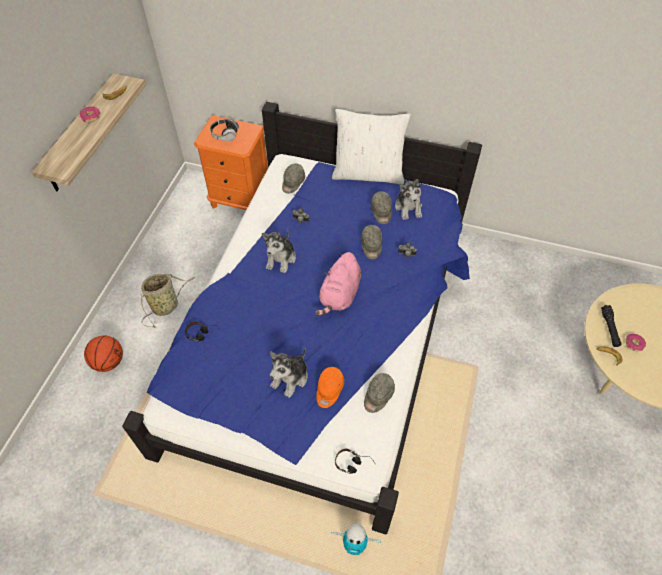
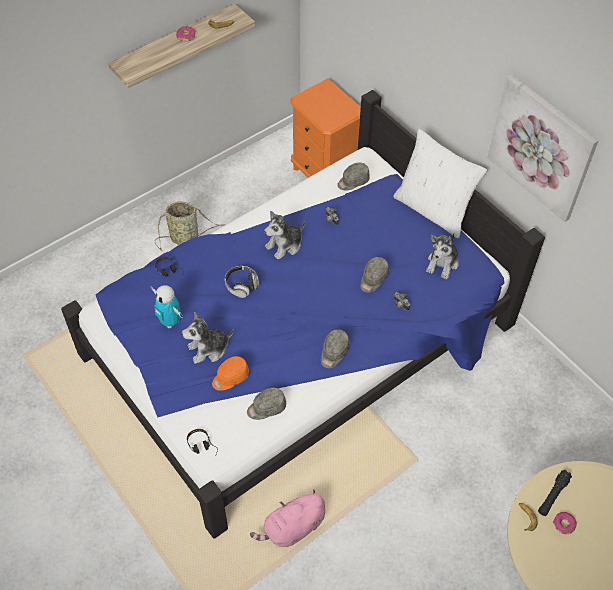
camera: 35 degrees right, 0 degrees up
(108, 362) = (107, 258): basketball -> none
(225, 135) = (323, 103): headphones -> headphones (242, 285)
(340, 295) = (307, 306): pink plush toy -> pink plush toy (292, 528)
(354, 545) = (181, 528): toy robot -> toy robot (170, 321)
(381, 212) = (411, 253): grey cap -> grey cap (334, 352)
(465, 66) = (542, 147): none -> picture

